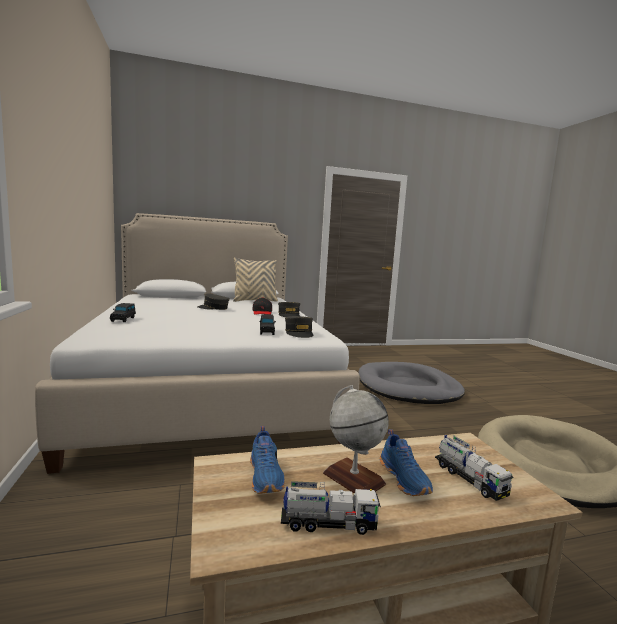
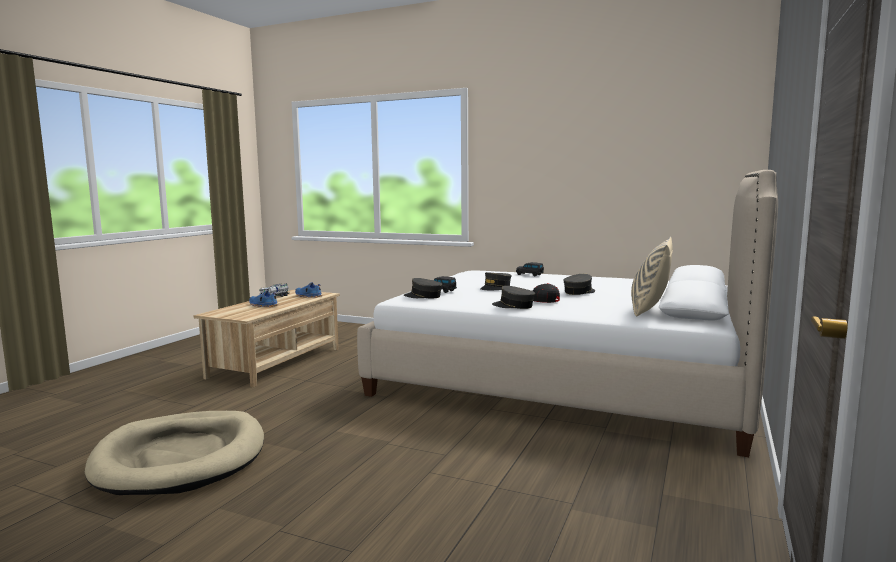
camera: 130 degrees right, 0 degrees up
(221, 322) = (496, 288): none -> grey cap
(353, 478) = (280, 302): globe -> none
(408, 387) = (424, 488): grey dog bed -> none
(469, 479) = (238, 310): toy truck -> none

